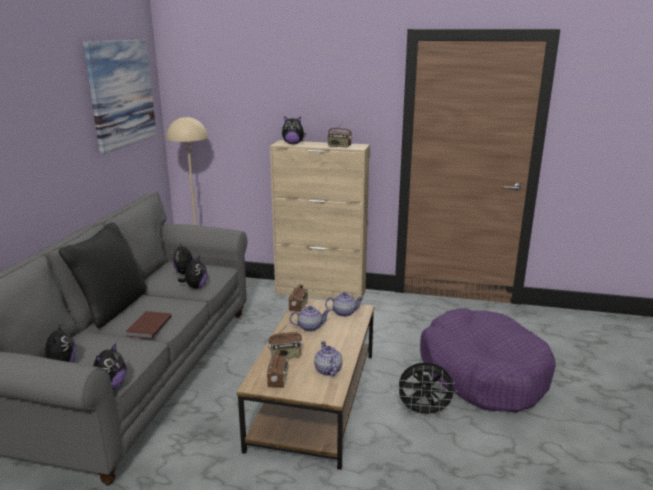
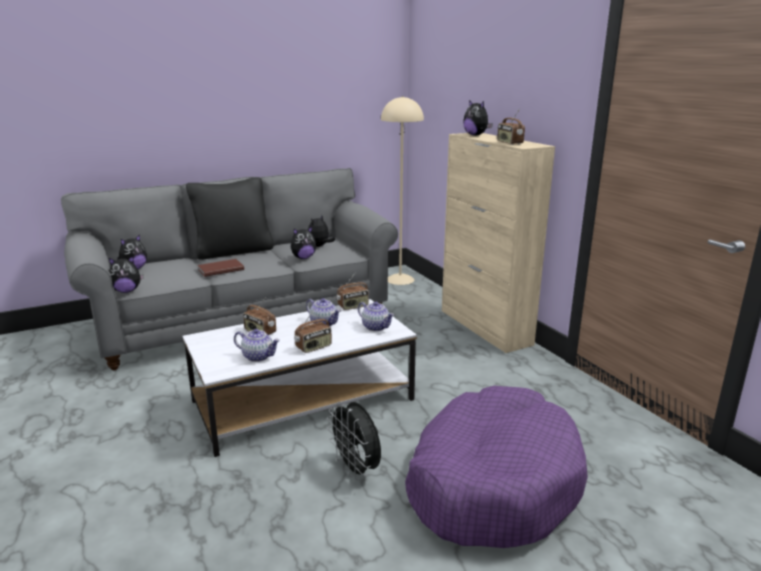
camera: 50 degrees right, 0 degrees up
(121, 94) = (342, 67): picture -> none
(278, 380) = (216, 343): radio -> radio (314, 347)
(314, 398) = (303, 400): brown coffee table -> white coffee table
(327, 370) = (258, 356): teapot -> teapot turned 75 degrees clockwise

